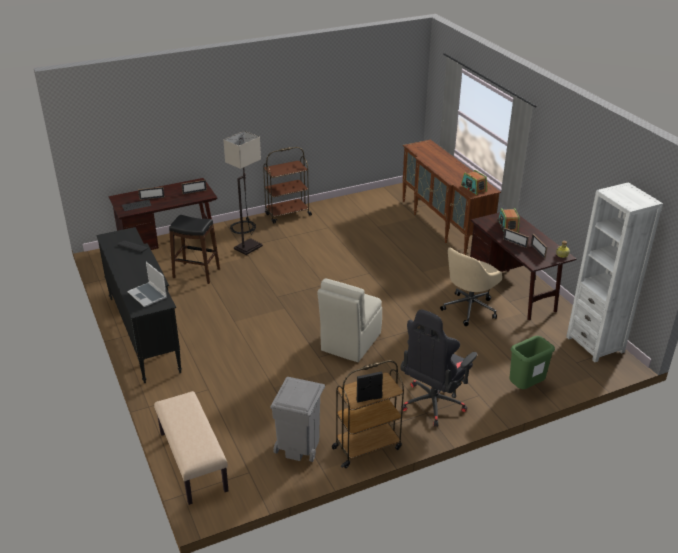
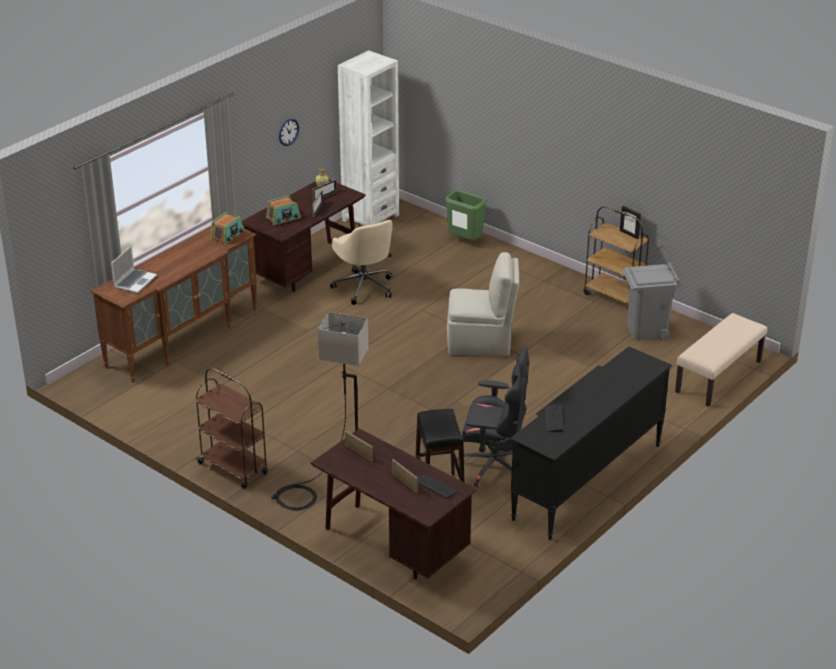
camera: 115 degrees left, 0 degrees up
(148, 295) = (628, 369): laptop -> laptop (135, 281)
(433, 403) = (528, 280): black office chair -> black office chair (493, 466)
(469, 309) = (364, 288): beige office chair -> beige office chair turned 45 degrees clockwise
(577, 195) = (288, 132): none -> wall clock

